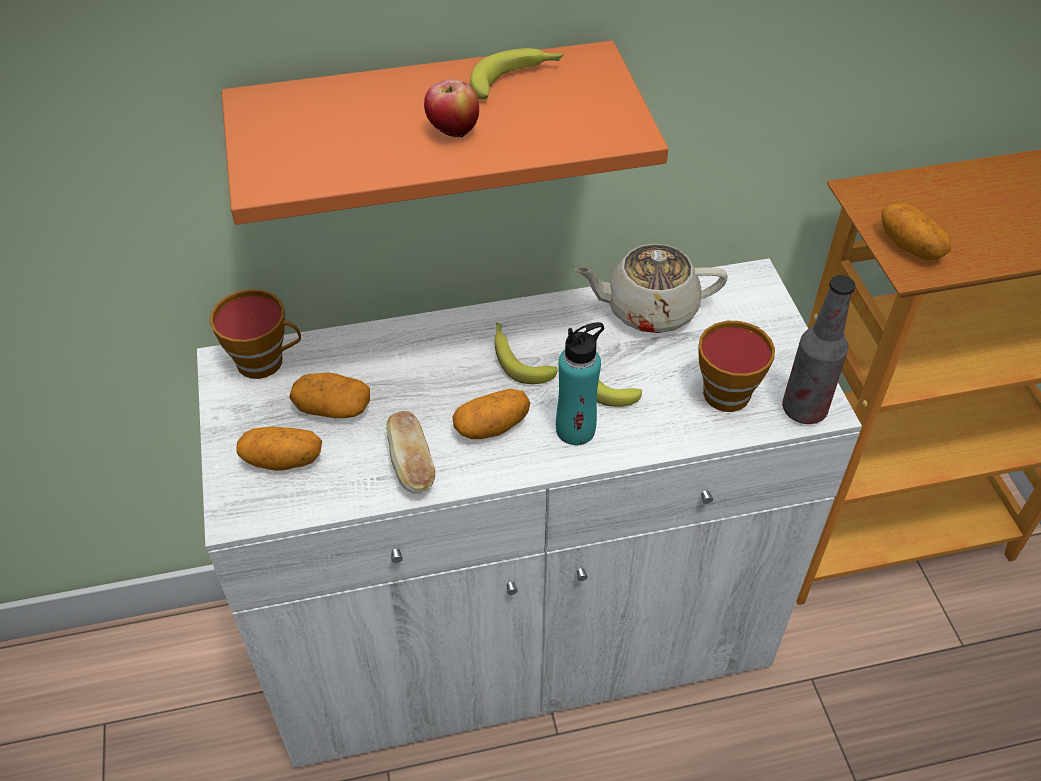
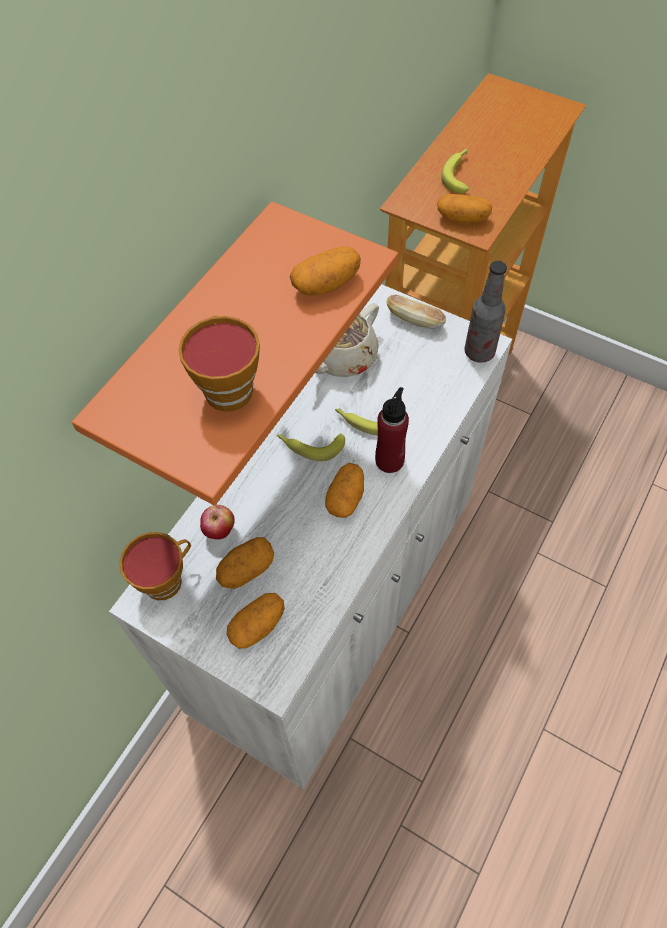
camera: 45 degrees left, 10 degrees up
(412, 464) = (332, 559): bread -> bread (414, 320)
(453, 132) = (270, 334): apple -> apple (220, 531)
(516, 80) = (255, 269): banana -> banana (459, 174)
(559, 128) = (326, 284): none -> potato
(575, 430) = (389, 460): turquoise bottle -> red bottle
(728, 389) = (434, 371): cup -> cup (227, 386)

